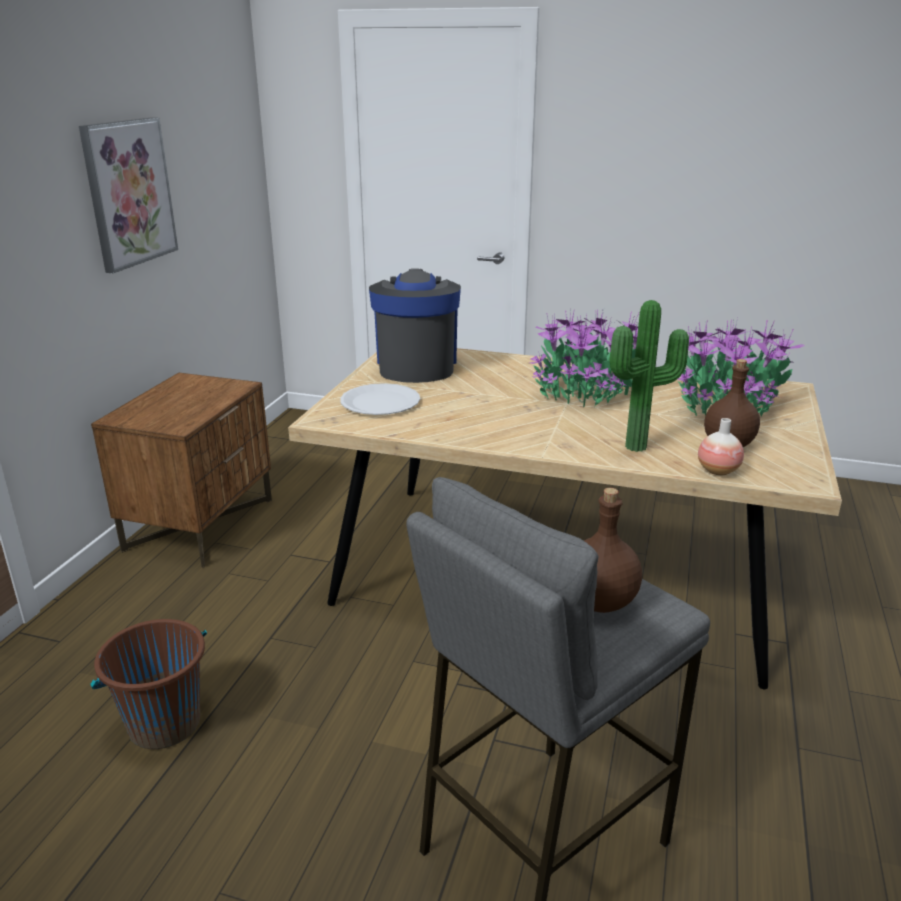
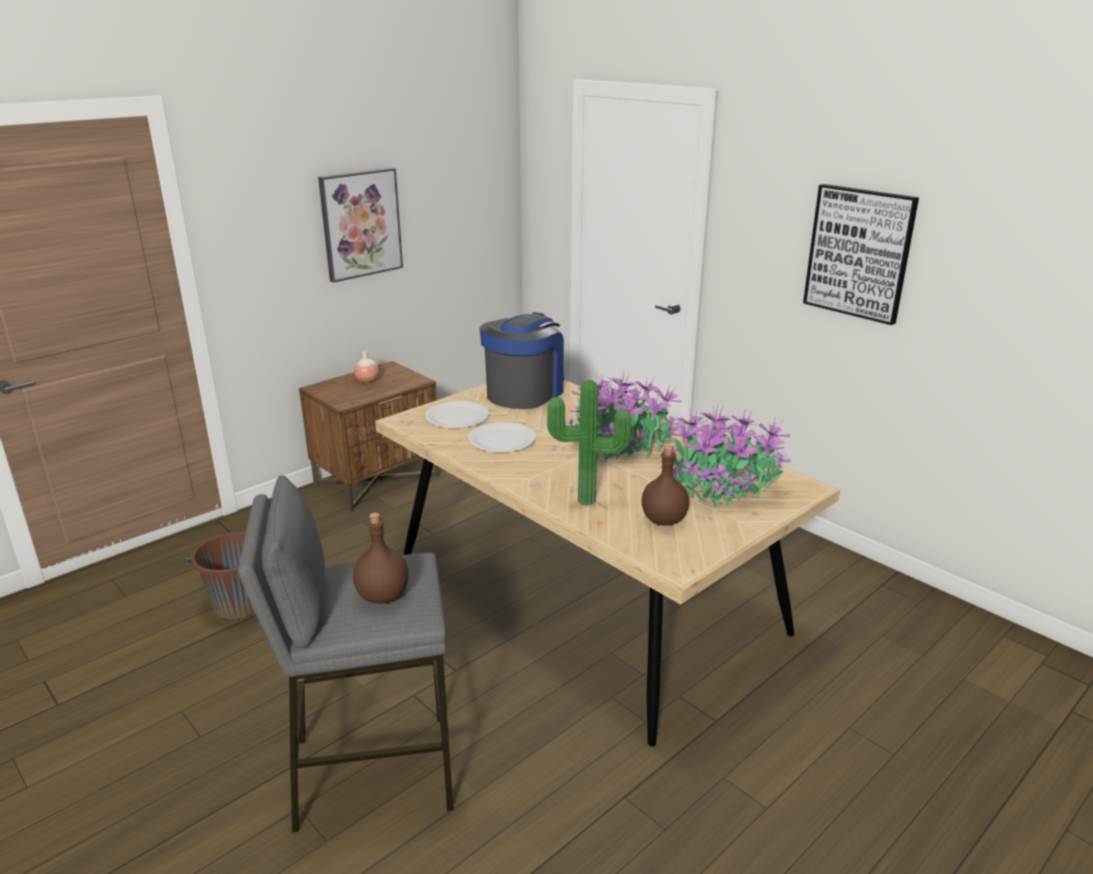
camera: 30 degrees right, 0 degrees up
(464, 412) = (502, 439): none -> white plate
(718, 164) = (859, 253): none -> picture
(718, 470) = (619, 537): vase -> vase (367, 381)

